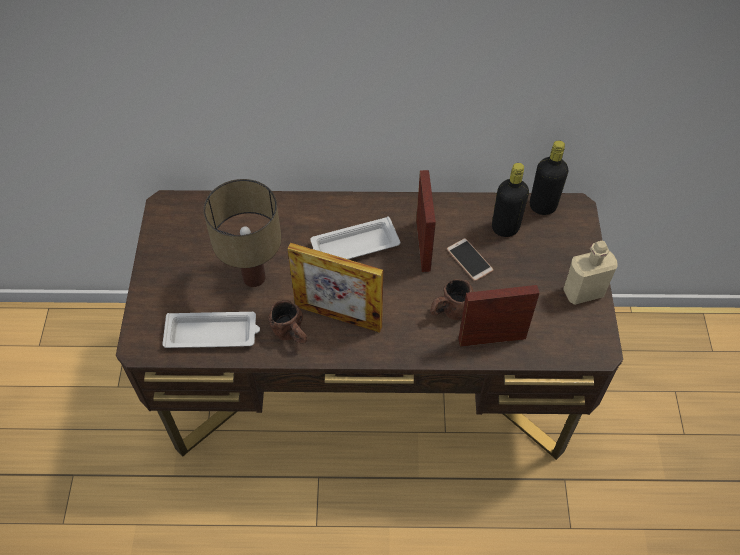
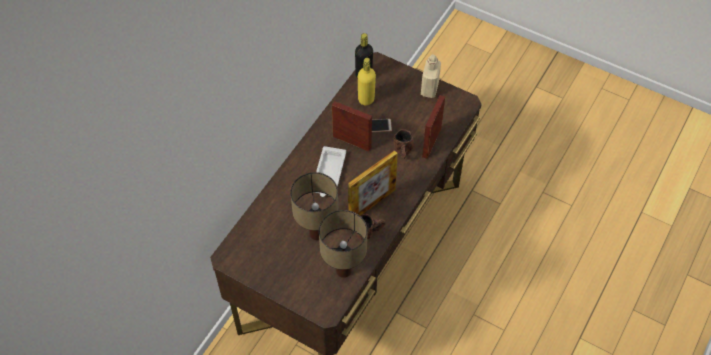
camera: 60 degrees left, 0 degrees up
(213, 333) = (343, 270): white tray -> table lamp
(505, 228) = (366, 99): black bottle -> yellow bottle

